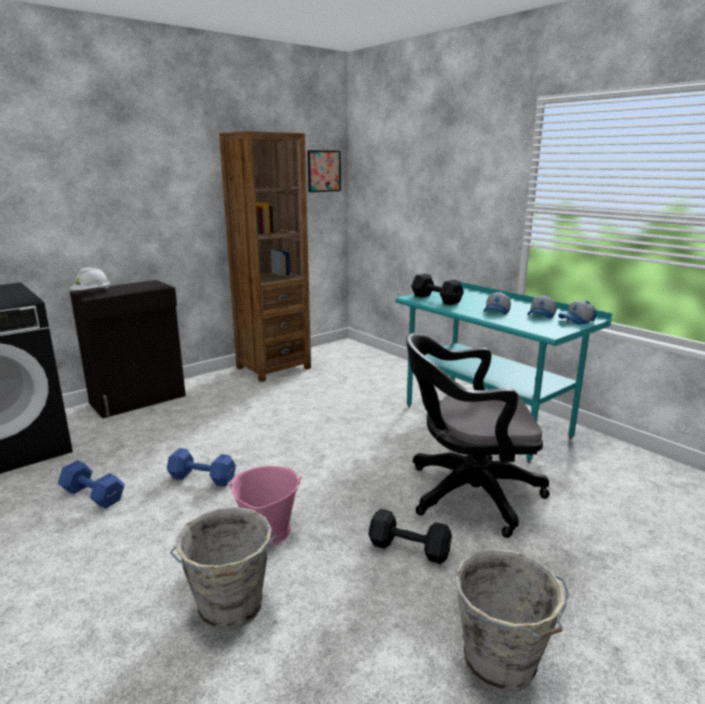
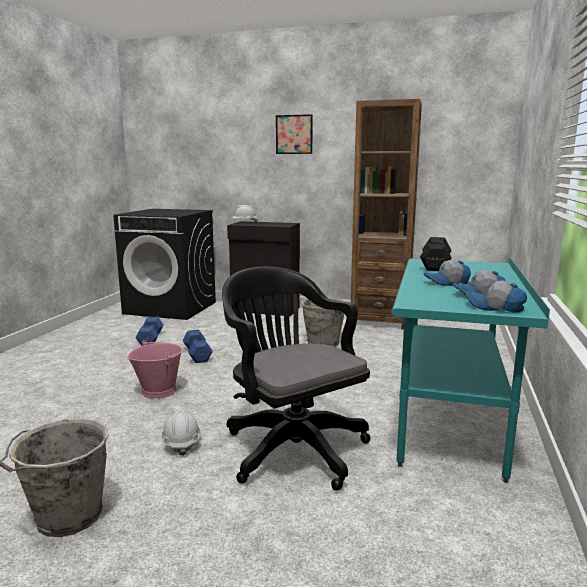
camera: 55 degrees right, 5 degrees down
(230, 608) = (75, 406): grey bucket -> grey bucket (322, 343)
(324, 171) = (482, 138): picture -> picture (294, 134)
(410, 549) = (181, 443): black dumbbell -> white hard hat

